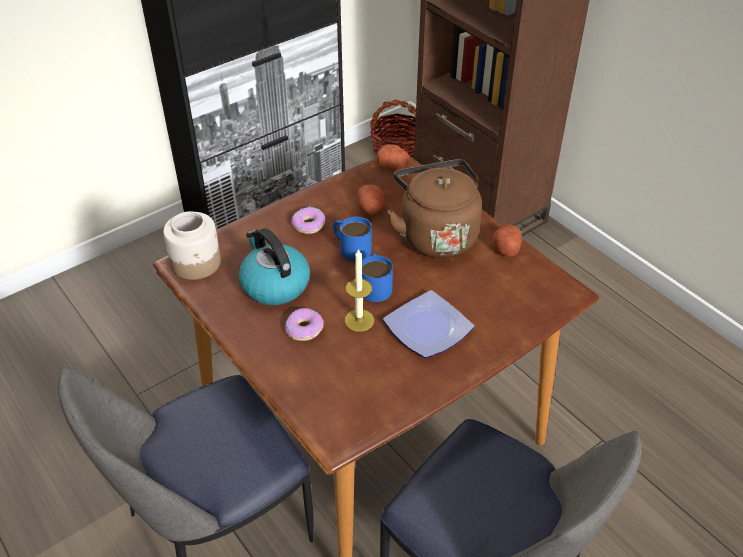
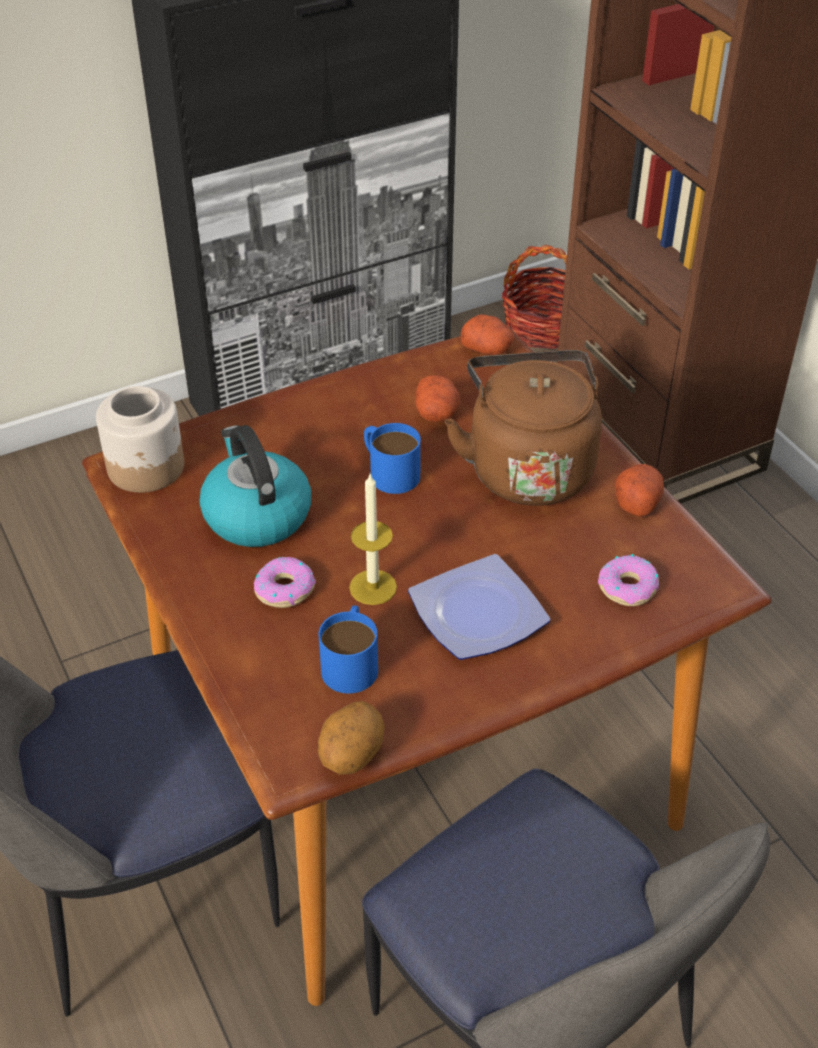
camera: 10 degrees right, 0 degrees up
(309, 224) = (332, 428): donut -> donut (628, 587)
(372, 426) = (351, 755): none -> potato
(375, 285) = (412, 535): blue mug -> blue mug (351, 661)

